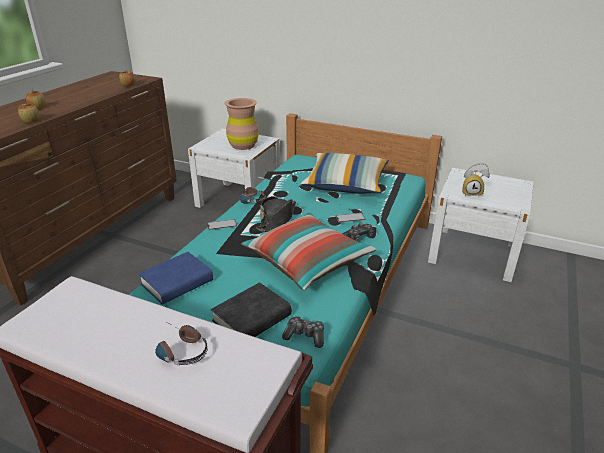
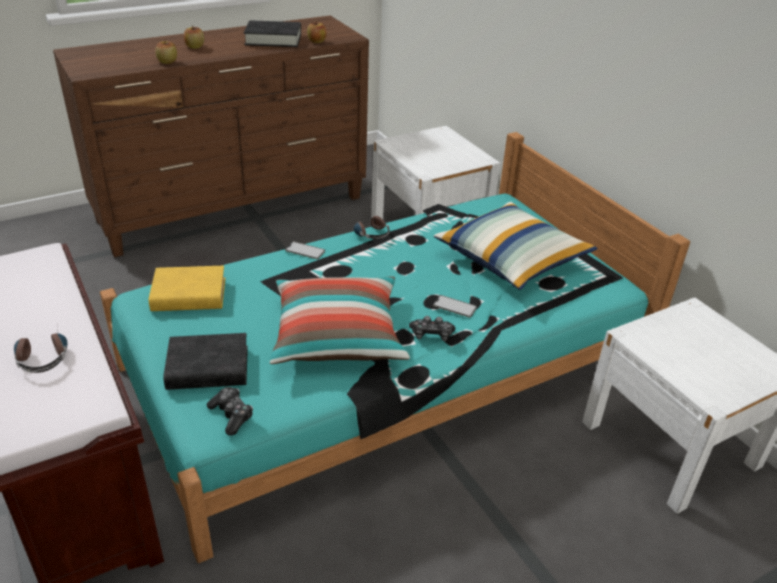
camera: 35 degrees right, 5 degrees up
(94, 91) = (273, 39): none -> black book
(177, 282) = (189, 295): blue book -> yellow book
(243, 145) = (441, 158): brown vase -> none
(277, 219) = (368, 270): black hat -> none
(472, 193) = (666, 348): alarm clock -> none

